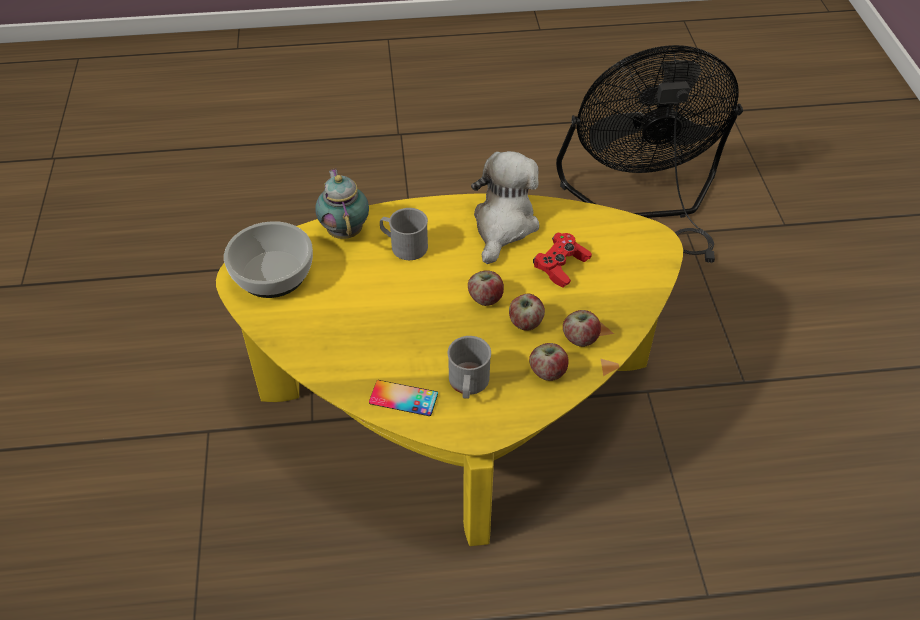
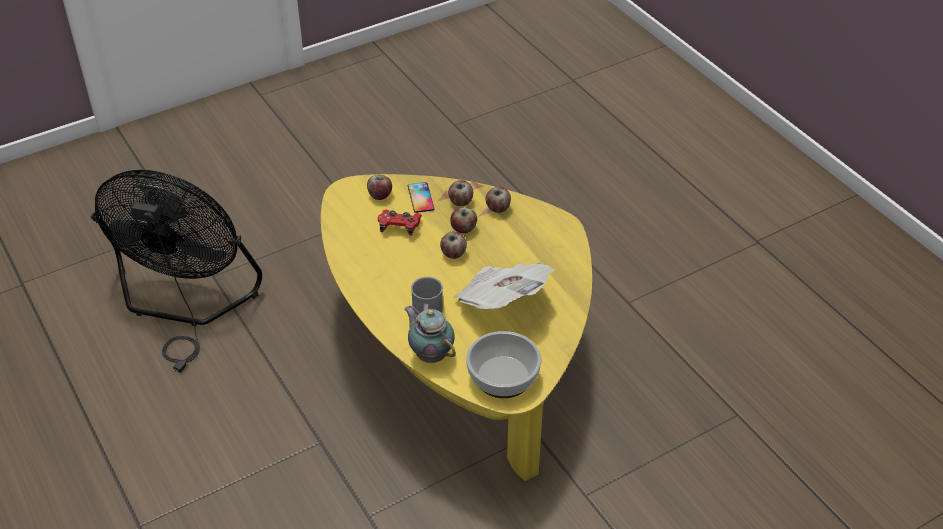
camera: 115 degrees left, 5 degrees down
(345, 230) = (430, 354): teapot -> teapot turned 90 degrees clockwise
(379, 313) = (502, 301): none -> newspaper
(403, 398) = (564, 264): phone -> phone (420, 197)
(468, 384) = (532, 239): grey mug -> none
(503, 225) = (373, 267): plush toy -> none
(630, 267) = (380, 195): none -> apple
(651, 202) = (181, 305): black fan -> black fan turned 135 degrees clockwise

